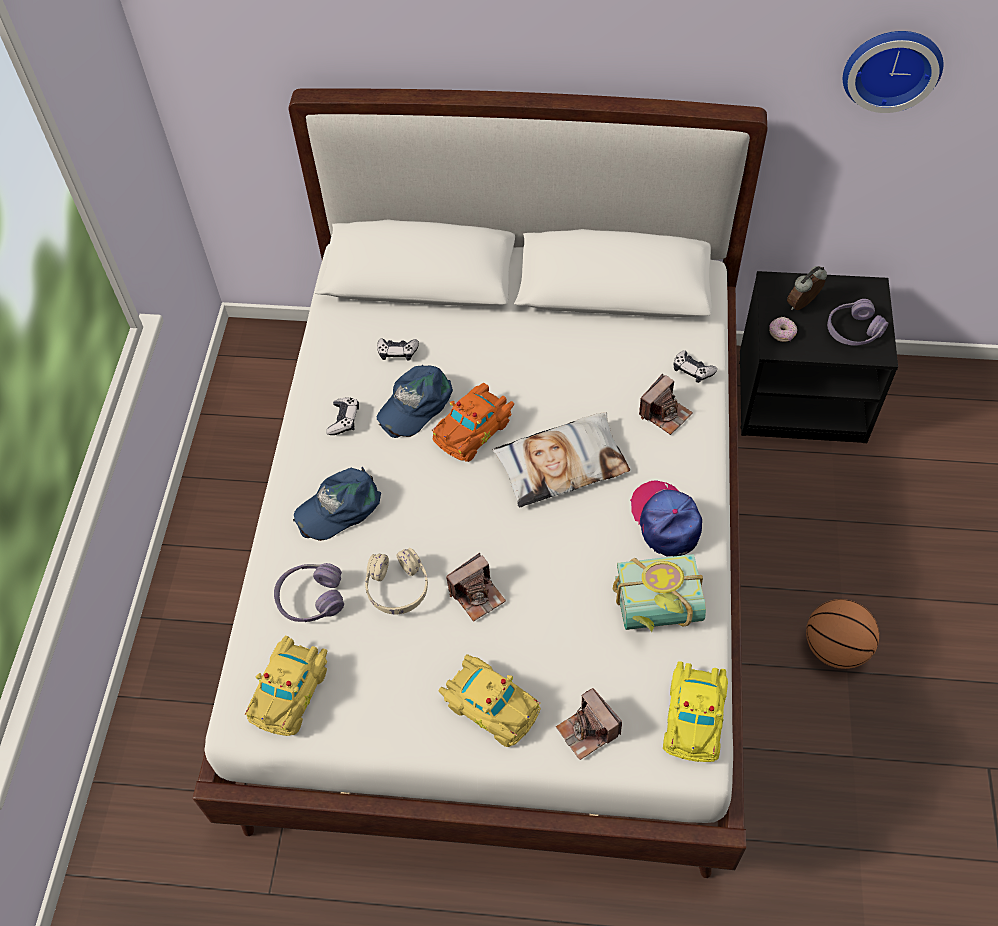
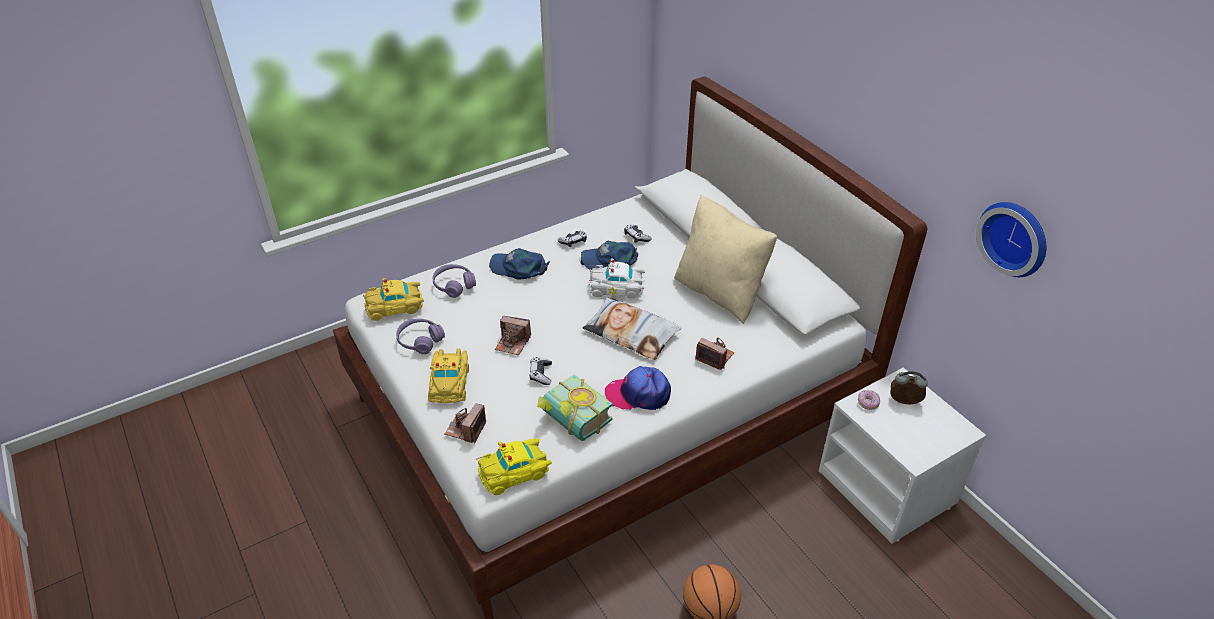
camera: 50 degrees right, 15 degrees down
(397, 588) = (488, 311): beige headphones -> none
(474, 429) = (617, 288): orange toy car -> white toy car
(567, 340) = (720, 293): none -> beige pillow
(664, 413) = (714, 357): camera -> camera turned 150 degrees counterclockwise
(666, 520) = (638, 394): cap -> cap turned 120 degrees counterclockwise
(692, 370) = (760, 353): game controller -> game controller (541, 374)
(802, 395) = (888, 488): black nightstand -> white nightstand
(853, 330) = (916, 438): purple headphones -> purple headphones (420, 341)

